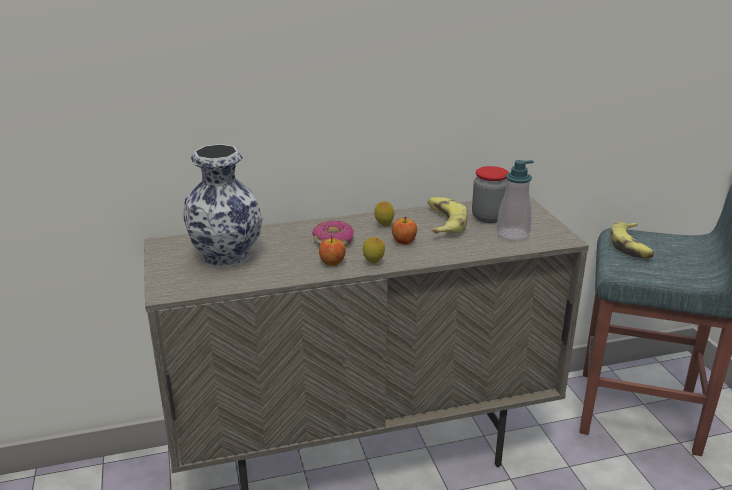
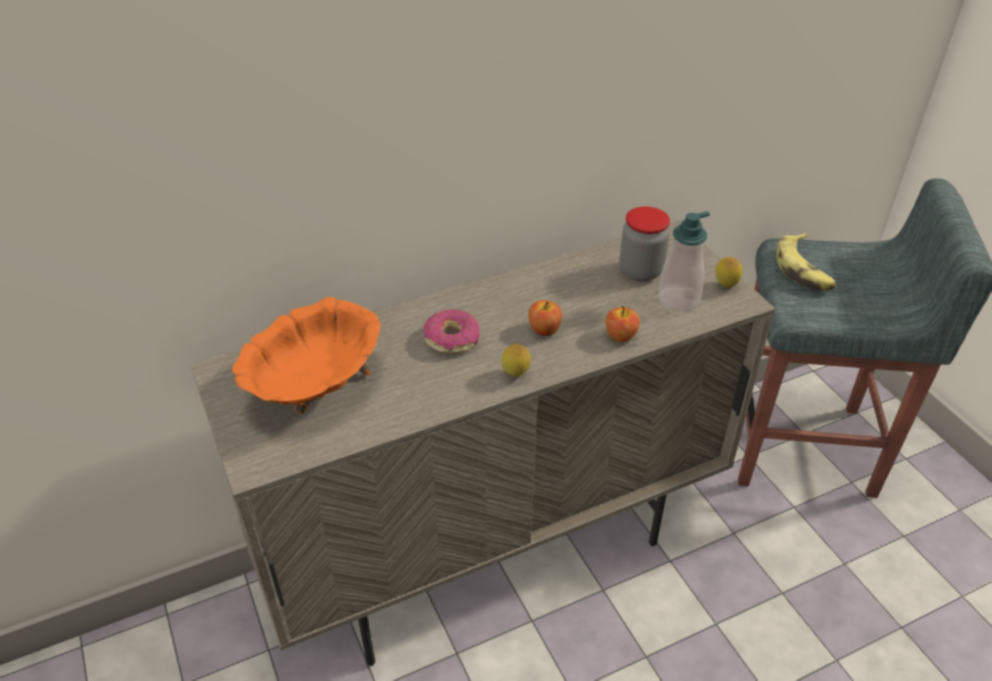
camera: 10 degrees left, 15 degrees up
(225, 257) = (316, 388): vase -> orange bowl
(332, 263) = (462, 381): apple -> apple (620, 336)
(384, 226) = (510, 302): lemon -> lemon (725, 286)
(443, 222) = (585, 287): banana -> none

